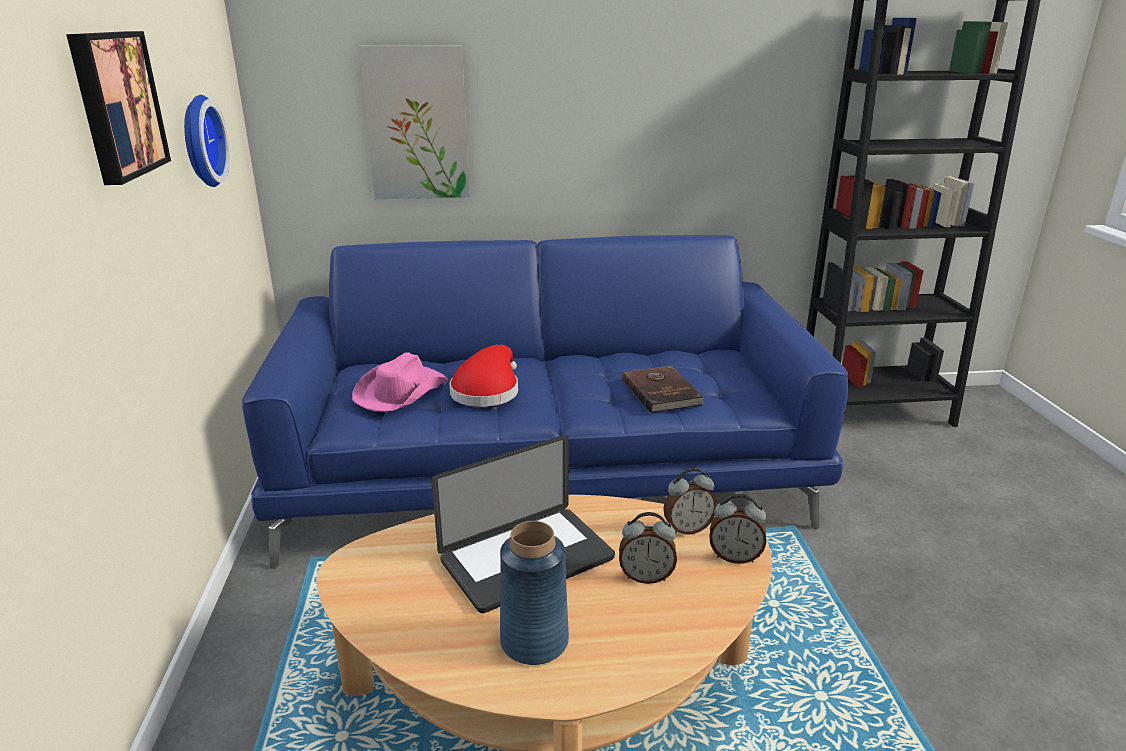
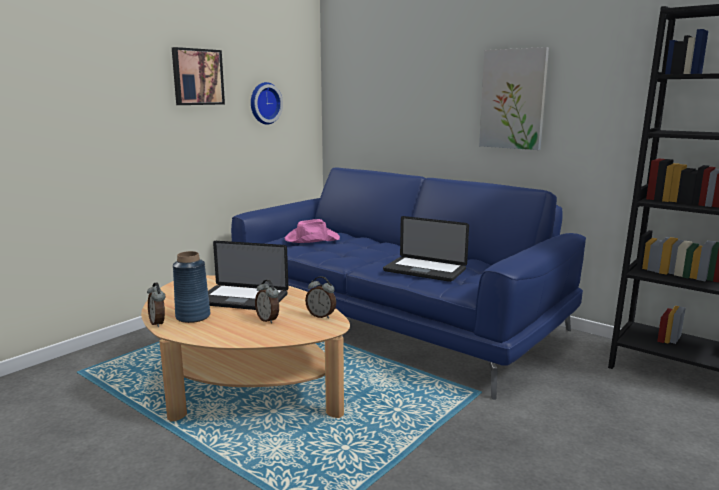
camera: 45 degrees right, 10 degrees down
(417, 124) = (389, 107): picture -> picture (513, 99)
(487, 391) = (345, 248): red hat -> none
(662, 392) = (424, 270): brown book -> laptop
(734, 557) = (316, 330): alarm clock -> alarm clock (158, 323)

